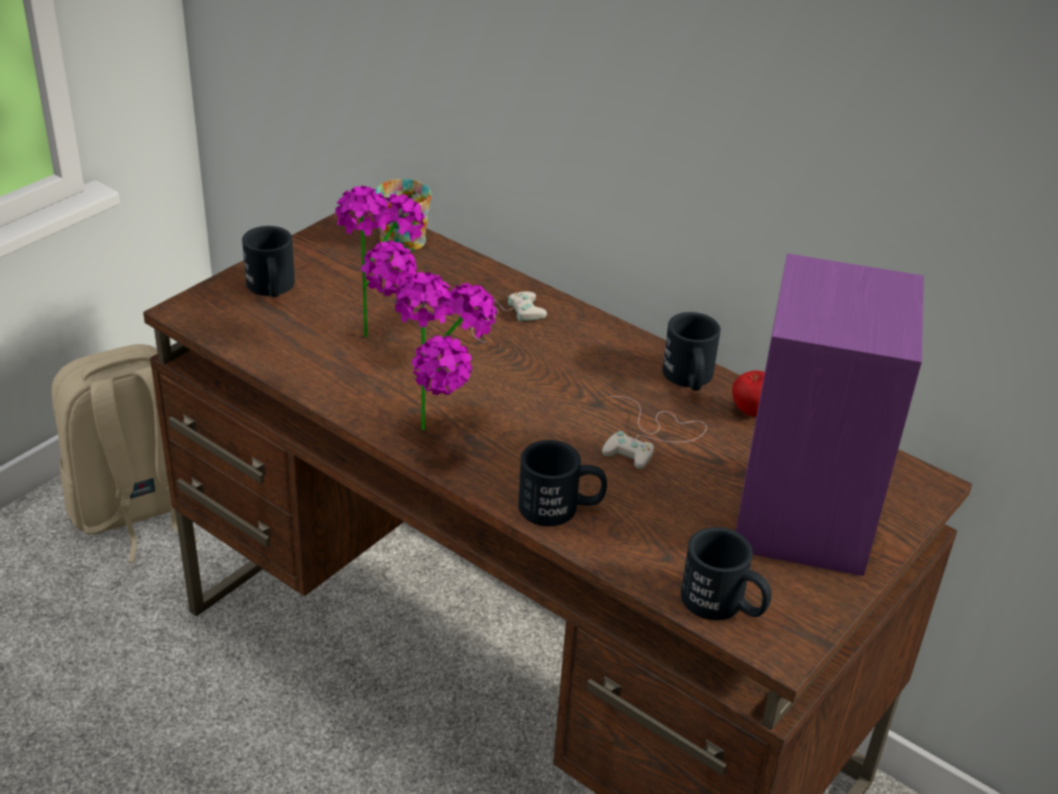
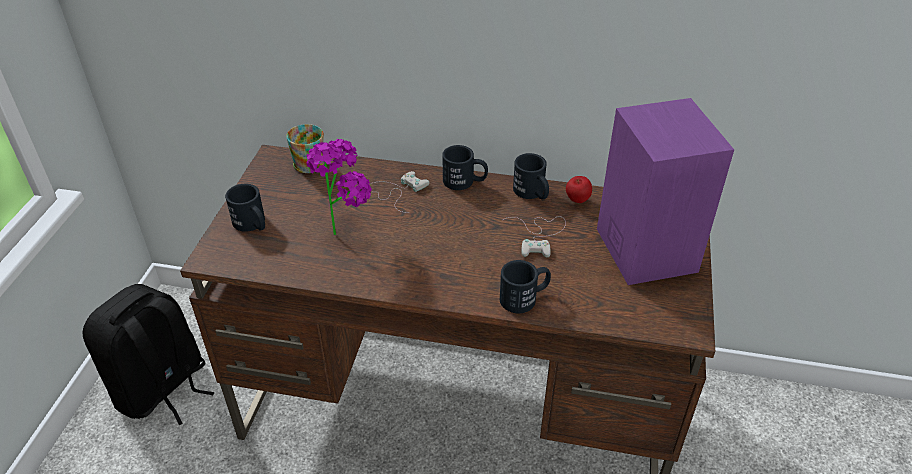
camera: 25 degrees left, 5 degrees up
(139, 510) = (162, 388): beige backpack -> black backpack
(445, 433) = (428, 278): potted plant -> none
(724, 605) = (647, 318): black mug -> black mug (465, 181)

